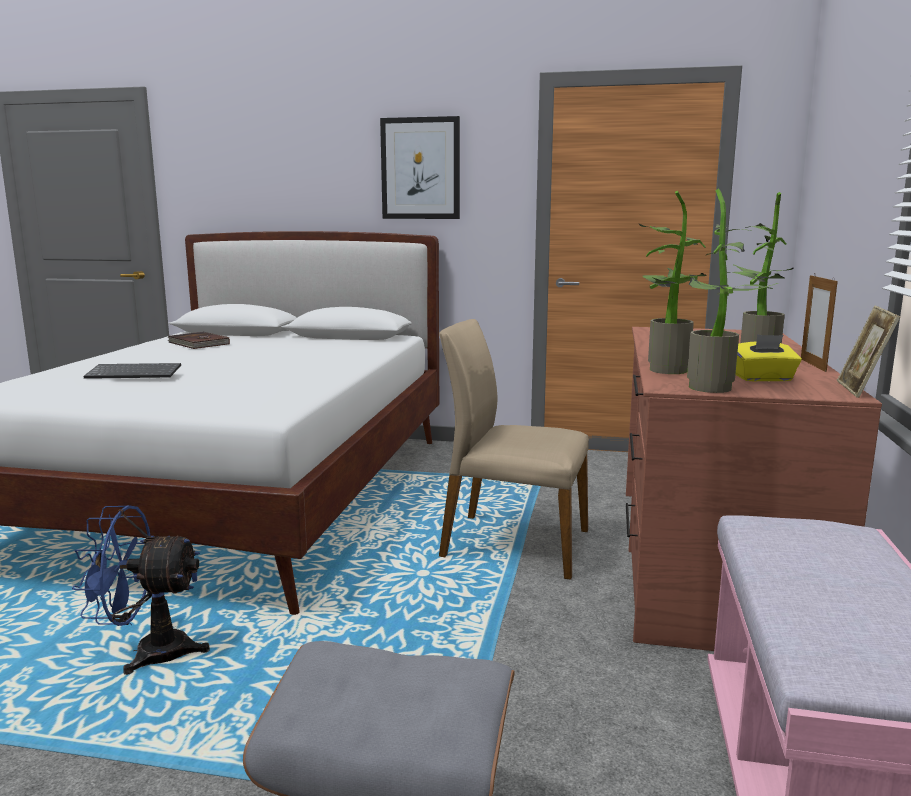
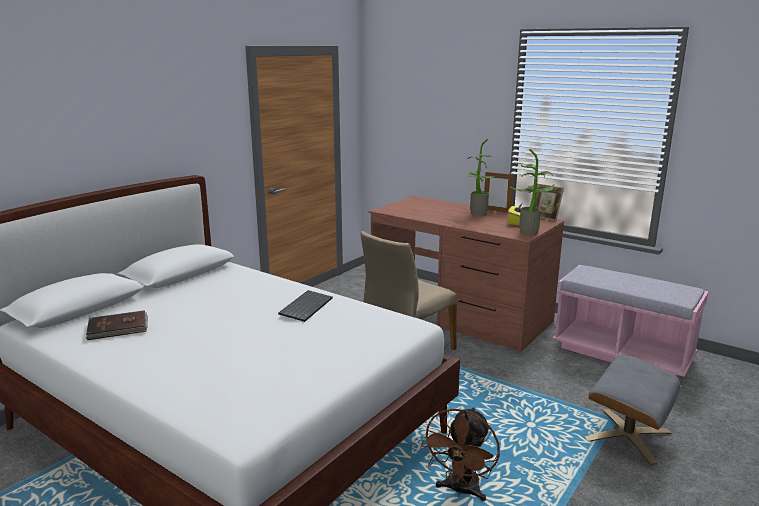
camera: 65 degrees left, 5 degrees up
(135, 373) = (250, 356): keyboard -> keyboard (305, 306)
(149, 652) = (461, 491): blue fan -> brown fan
(420, 169) = (177, 122): picture -> none
(664, 369) = (487, 229): potted plant -> none

